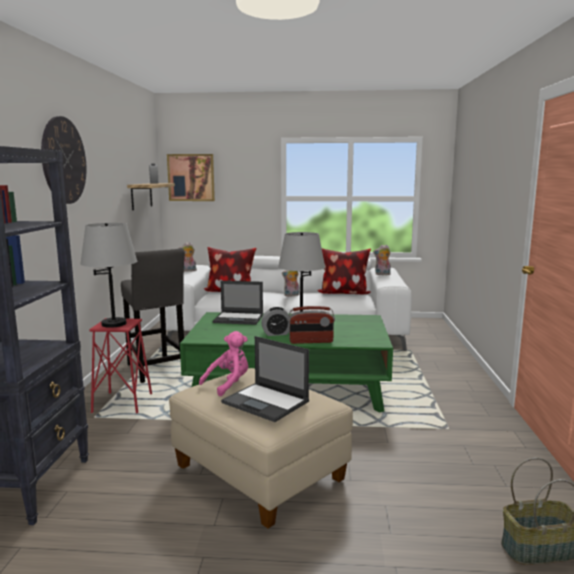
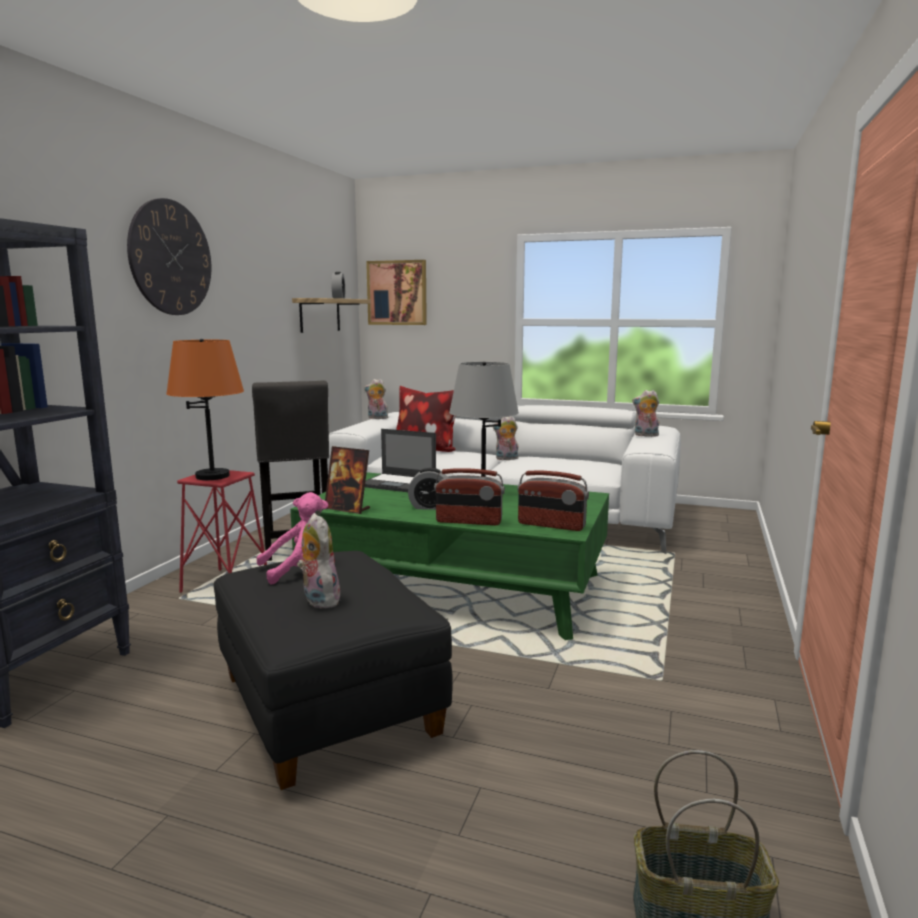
camera: 15 degrees right, 0 degrees up
(114, 324) = (213, 476): grey table lamp -> orange table lamp
(221, 339) = (347, 509): none -> picture frame
(260, 473) = (330, 706): beige ottoman -> black ottoman
(266, 402) = (318, 600): laptop -> plush toy
(343, 293) = (583, 460): pillow -> none
(364, 339) = (551, 525): none -> radio

